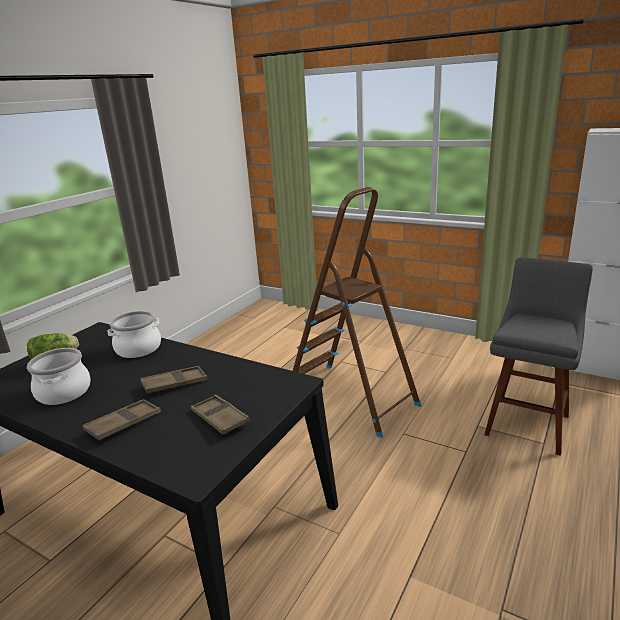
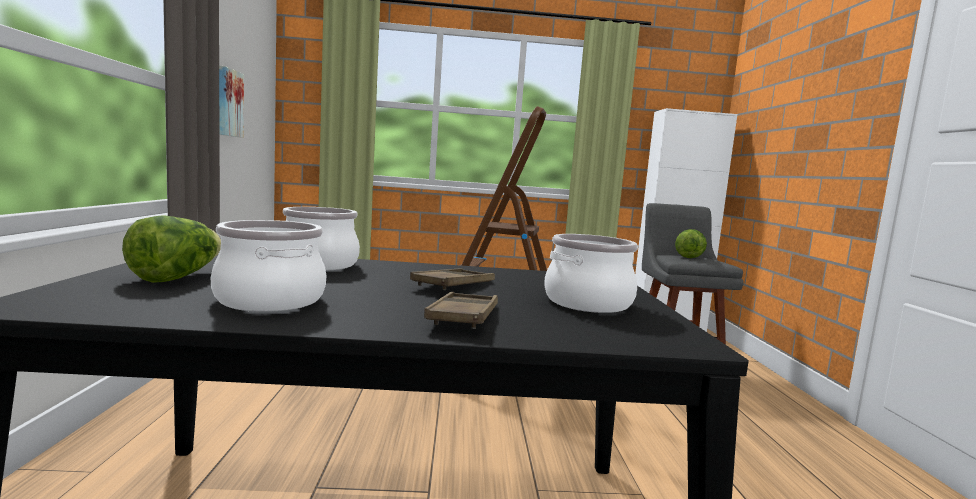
camera: 35 degrees left, 15 degrees down
(188, 175) = (228, 103): none -> picture
(220, 418) = (588, 303): brown tray -> cooking pot
(535, 324) = (688, 256): none -> lettuce

